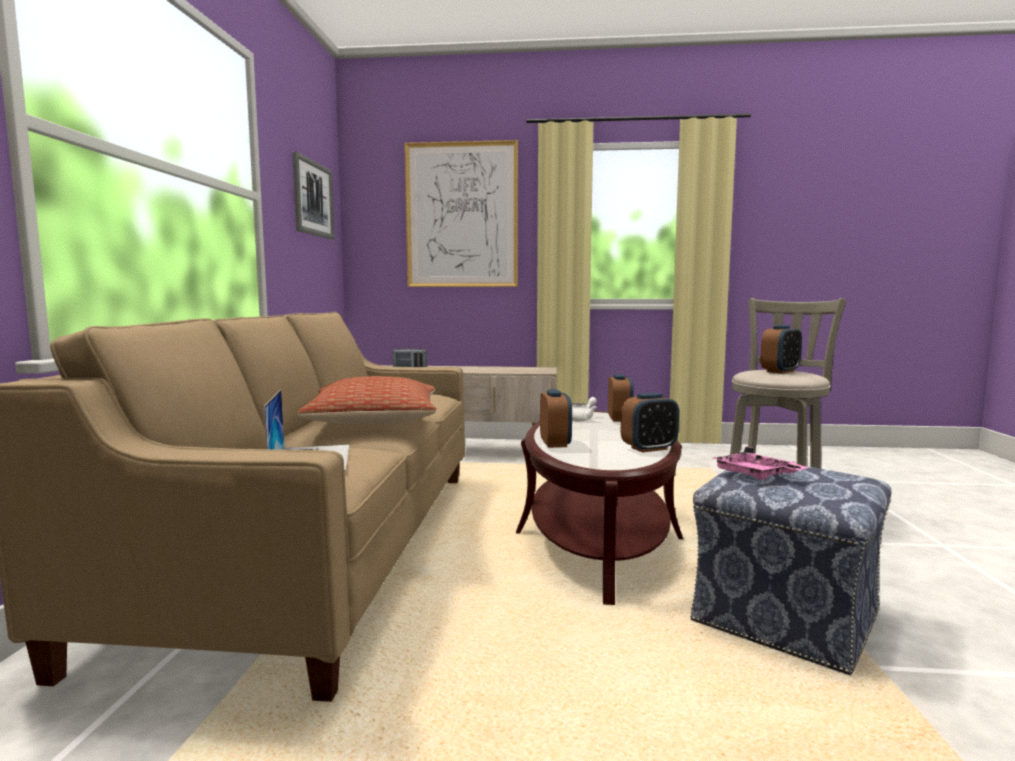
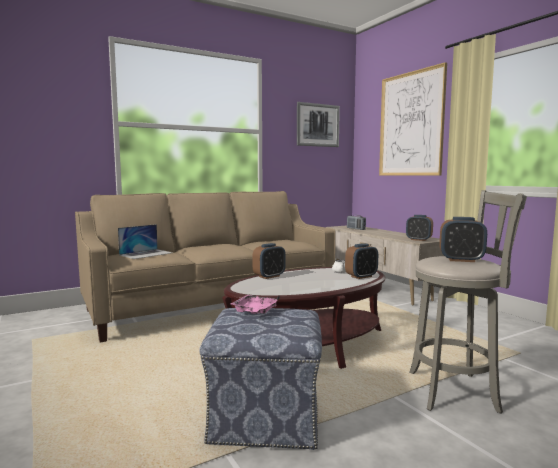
camera: 55 degrees right, 0 degrees up
(373, 422) = (222, 248): pillow -> none
(649, 448) = (292, 290): alarm clock -> alarm clock (418, 239)

